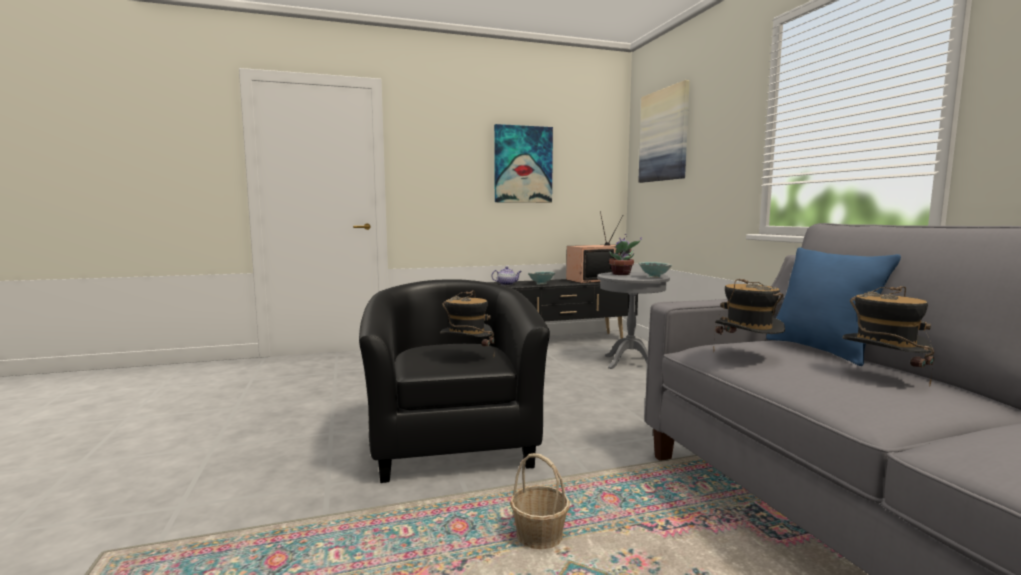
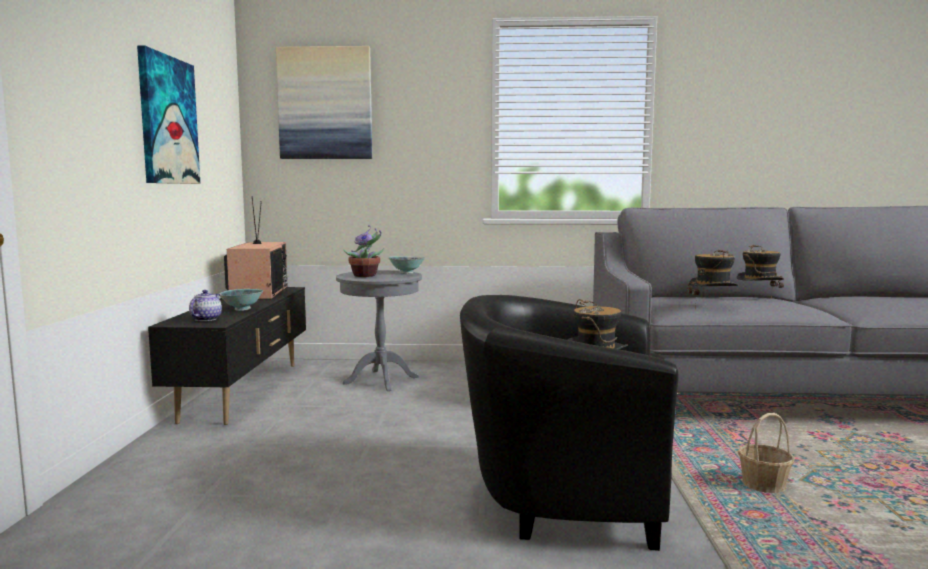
camera: 70 degrees left, 0 degrees up
(820, 350) = (686, 297): blue pillow -> none

